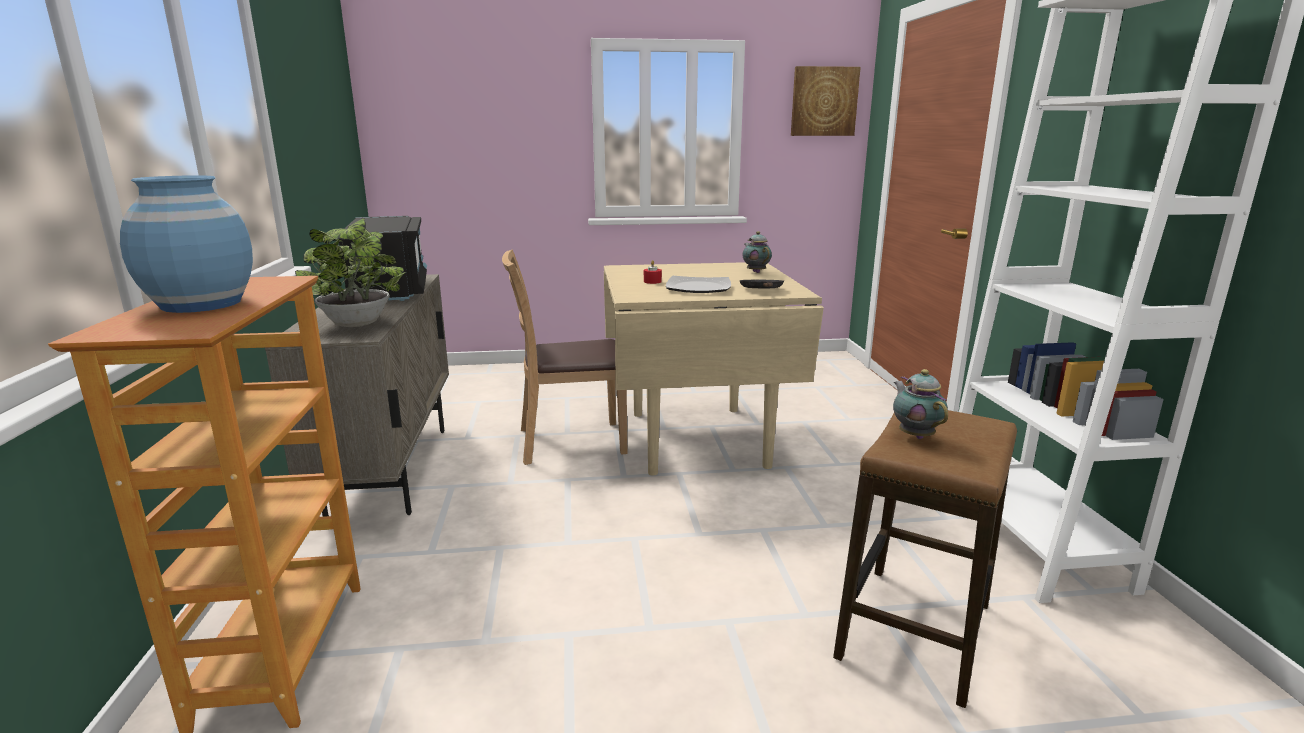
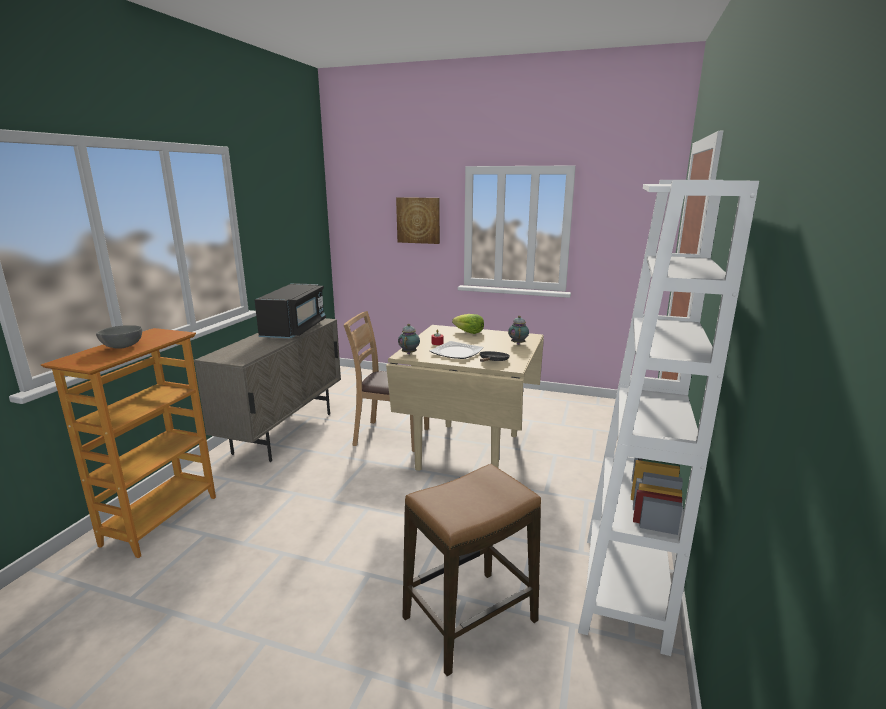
camera: 25 degrees right, 0 degrees up
(202, 304) = (121, 347): blue vase -> grey bowl
(358, 324) = (248, 352): potted plant -> none
(672, 268) = (469, 332): none -> lettuce
(824, 101) = (638, 210): picture -> picture (418, 220)
(915, 435) = (459, 488): teapot -> teapot (409, 353)

